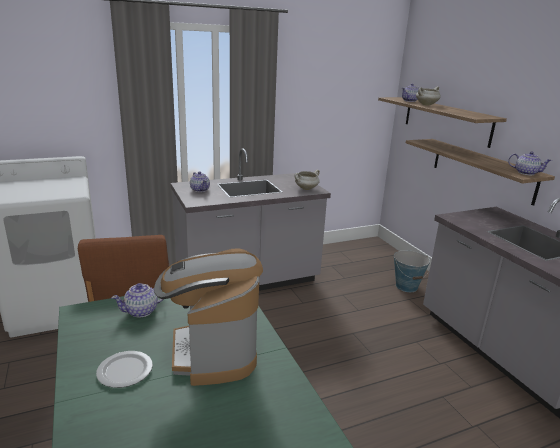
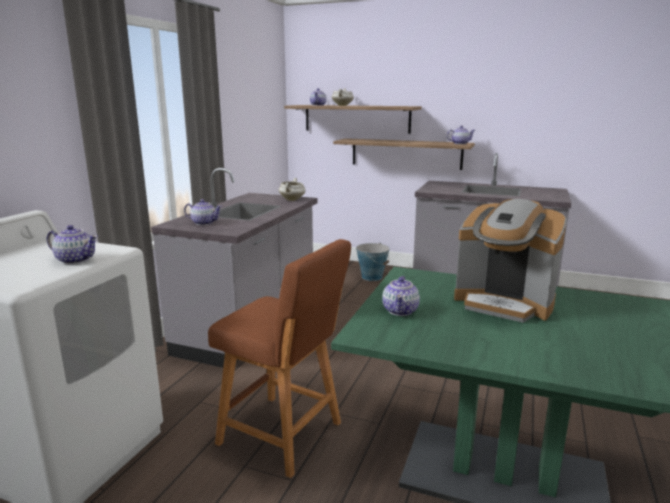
camera: 45 degrees left, 5 degrees down
(45, 193) = (75, 260): none -> teapot
(124, 371) = (498, 338): plate -> none

